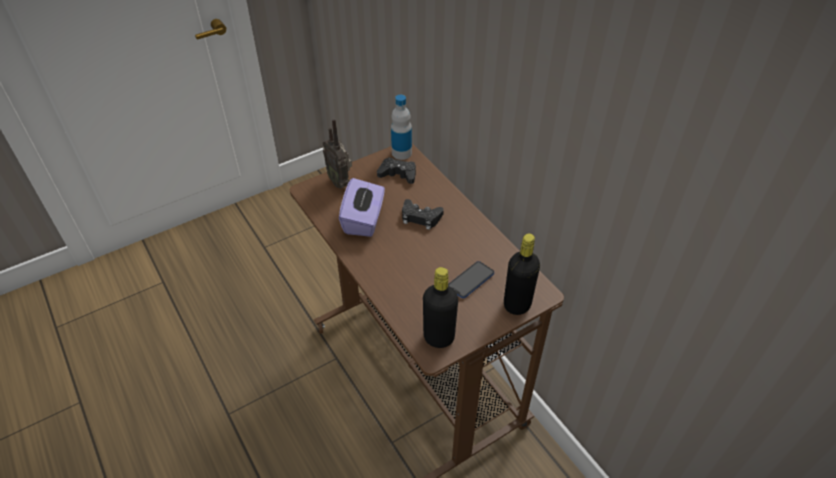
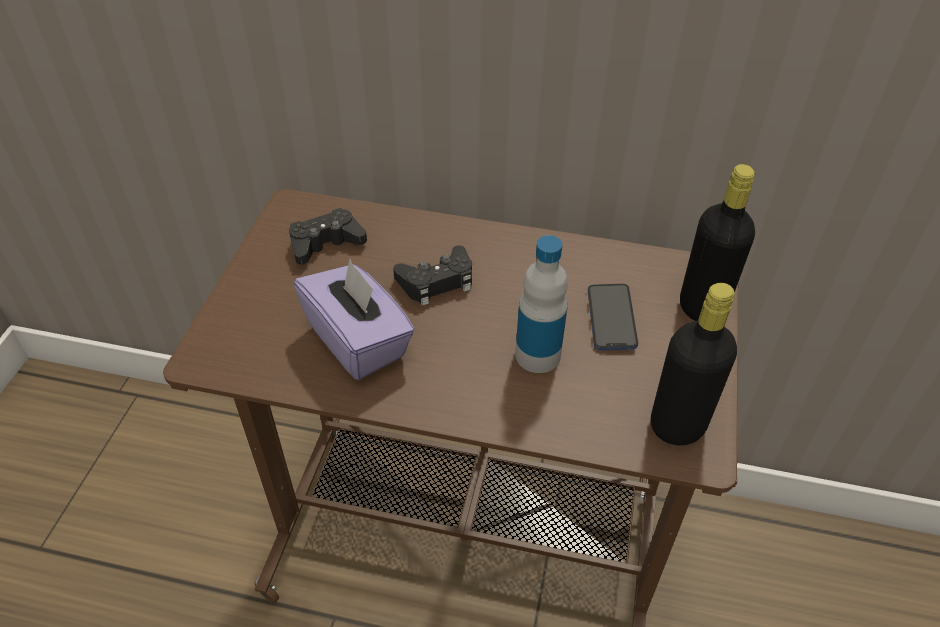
camera: 45 degrees left, 0 degrees up
(340, 182) = (245, 310): radio -> none
(401, 153) = (292, 211): bottle -> bottle (537, 355)

